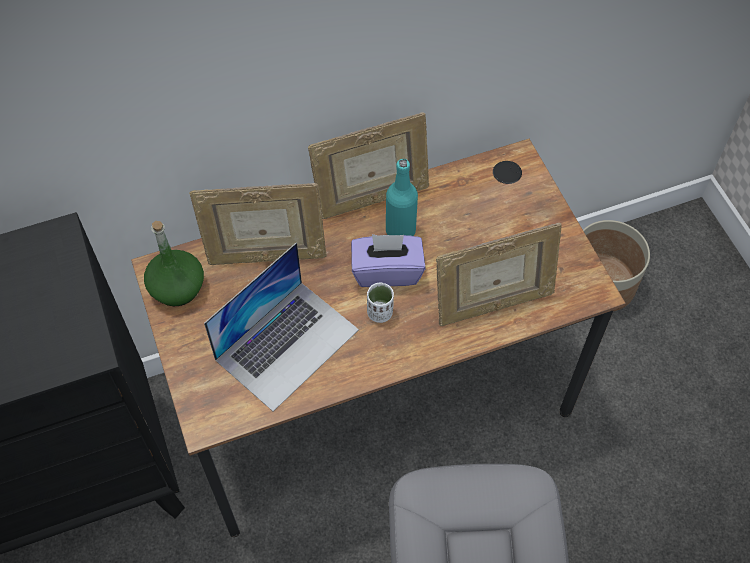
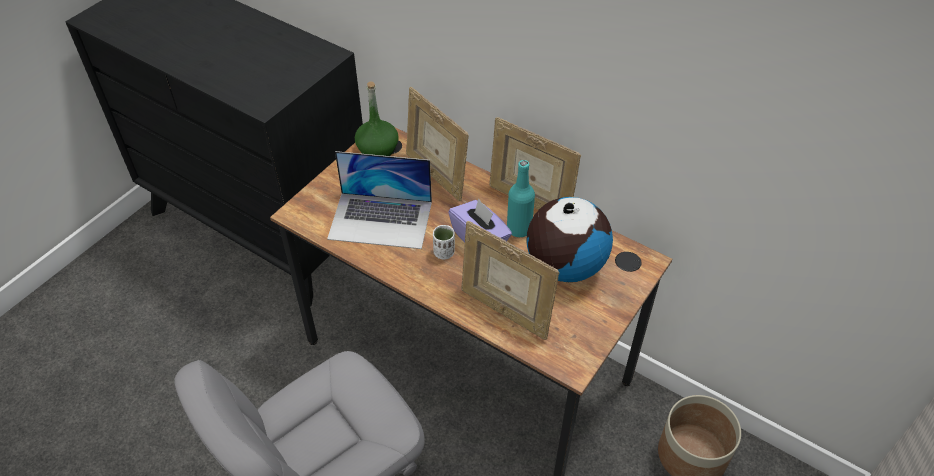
camera: 55 degrees right, 10 degrees down
(475, 223) = (564, 266): none -> globe

